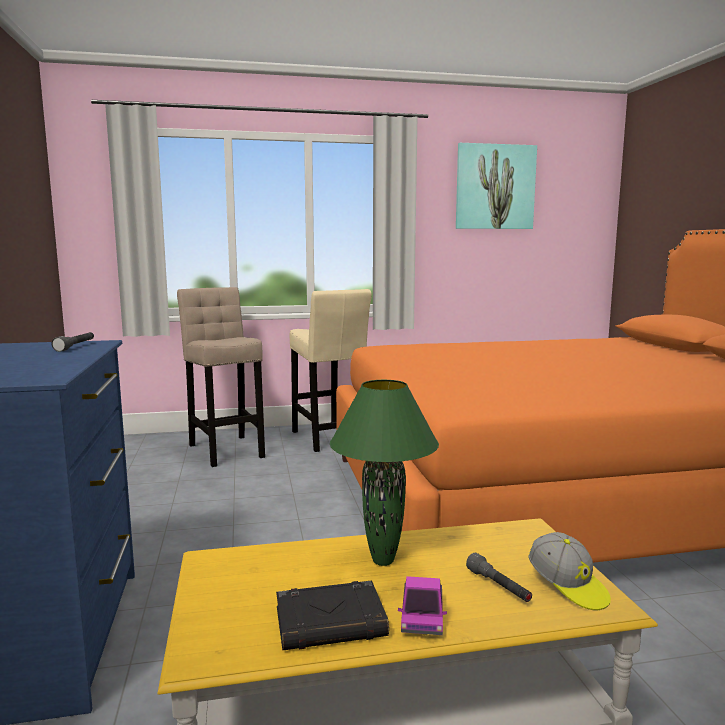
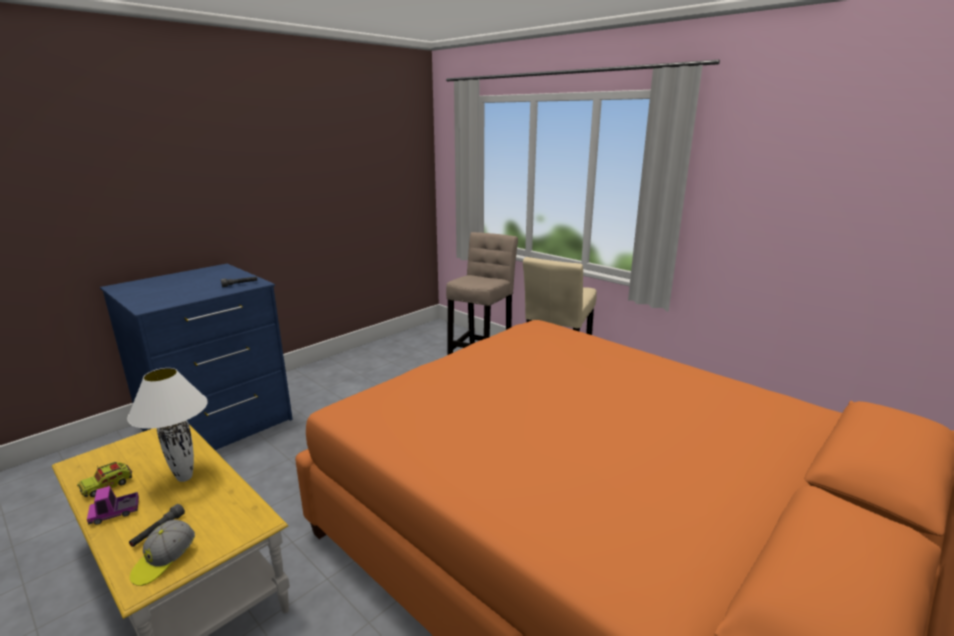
camera: 55 degrees right, 10 degrees up
(331, 622) = (107, 486): black book -> toy truck
(382, 560) = (185, 477): green table lamp -> white table lamp
(495, 187) = (822, 151): picture -> none

